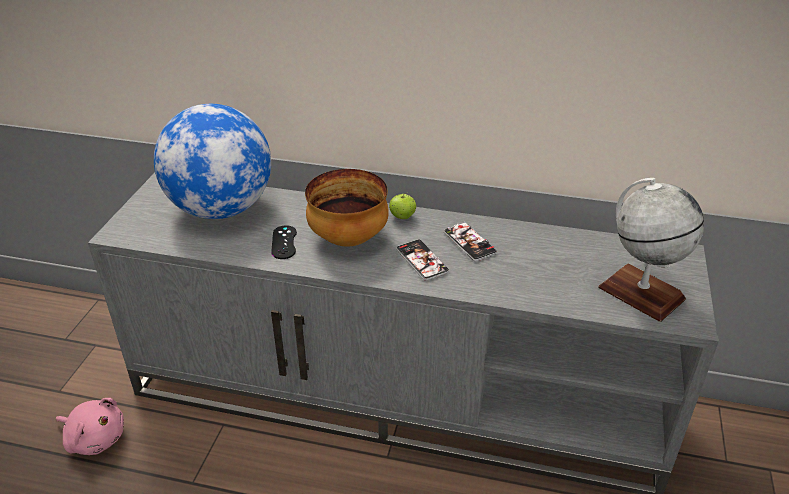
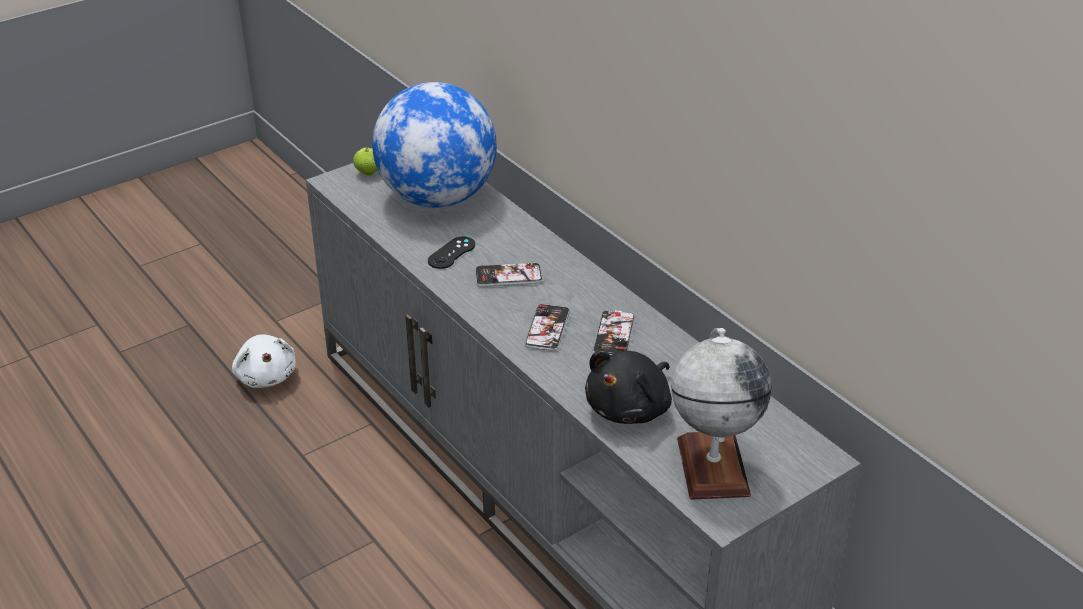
camera: 40 degrees right, 0 degrees up
(95, 438) = (266, 375): pink plush toy -> white plush toy
(347, 239) = (508, 276): bowl -> phone
(402, 217) = (584, 280): apple -> apple (368, 172)
(546, 284) = (630, 408): none -> black plush toy

